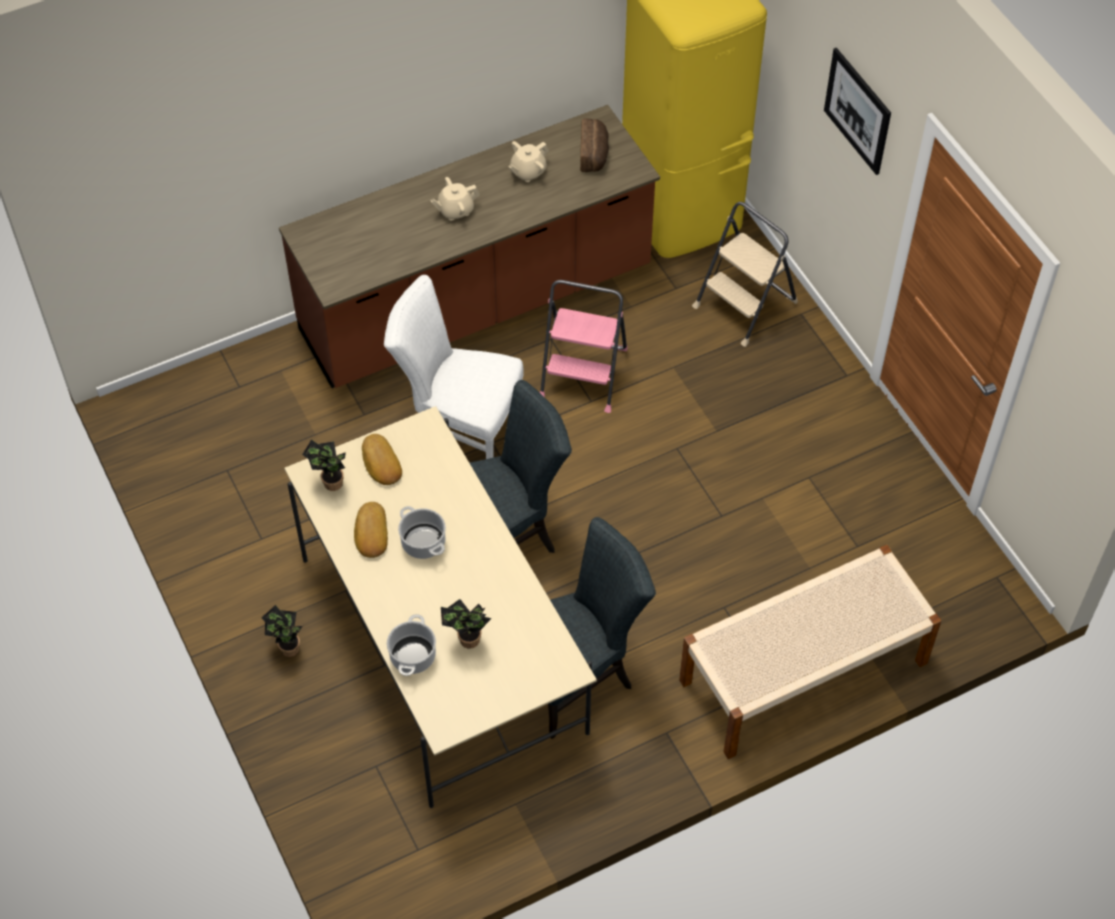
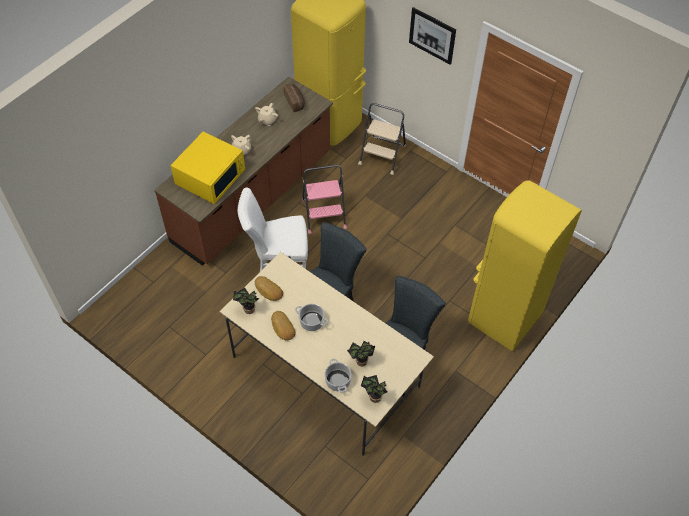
camera: 25 degrees left, 0 degrees up
(287, 647) = (248, 404): potted plant -> potted plant (373, 397)
(381, 237) = (211, 177): none -> yellow microwave
(804, 673) = (502, 317): beige bench -> yellow fridge

